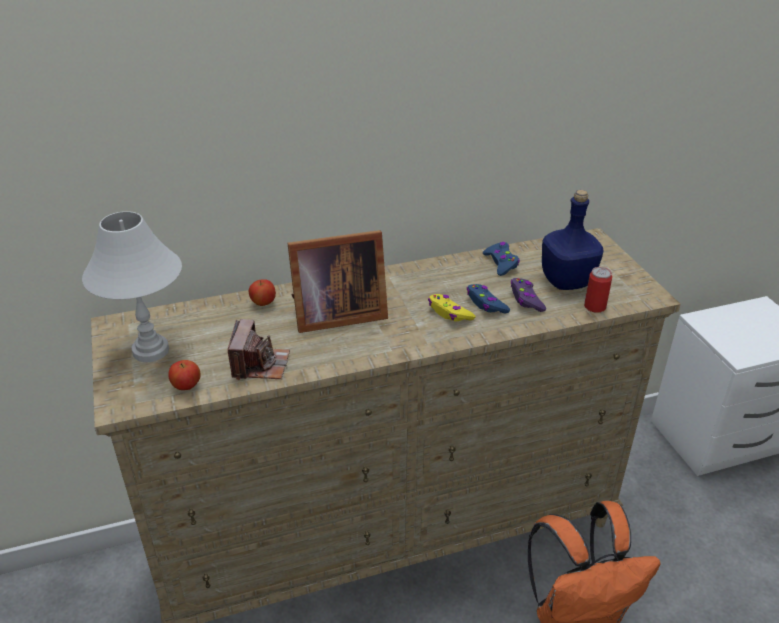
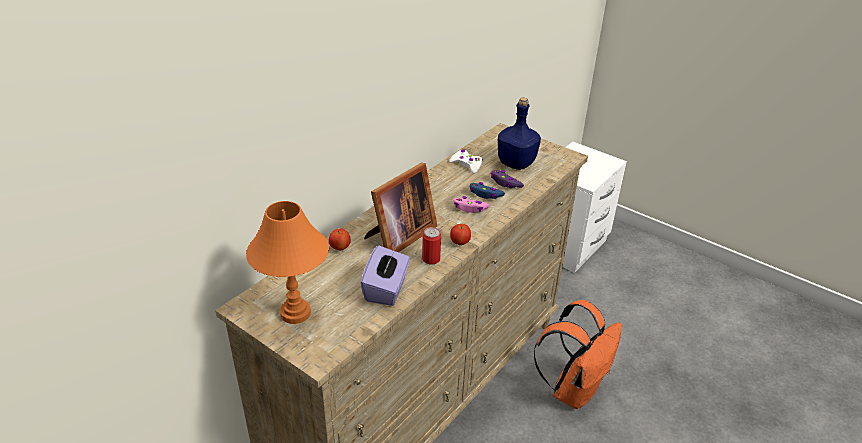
camera: 35 degrees left, 0 degrees up
(151, 351) = (296, 313): white table lamp -> orange table lamp
(187, 386) = (352, 325): apple -> apple (460, 243)
(260, 364) = (386, 289): camera -> purple tissue box
(449, 313) = (470, 208): yellow game controller -> pink game controller
(501, 263) = (466, 165): blue game controller -> white game controller
(595, 306) = (547, 173): can -> can (431, 259)

